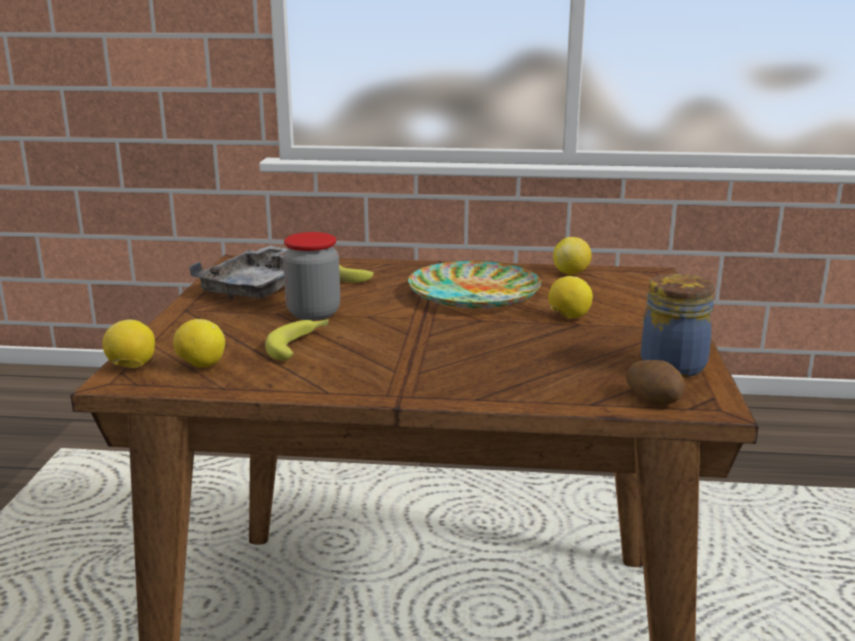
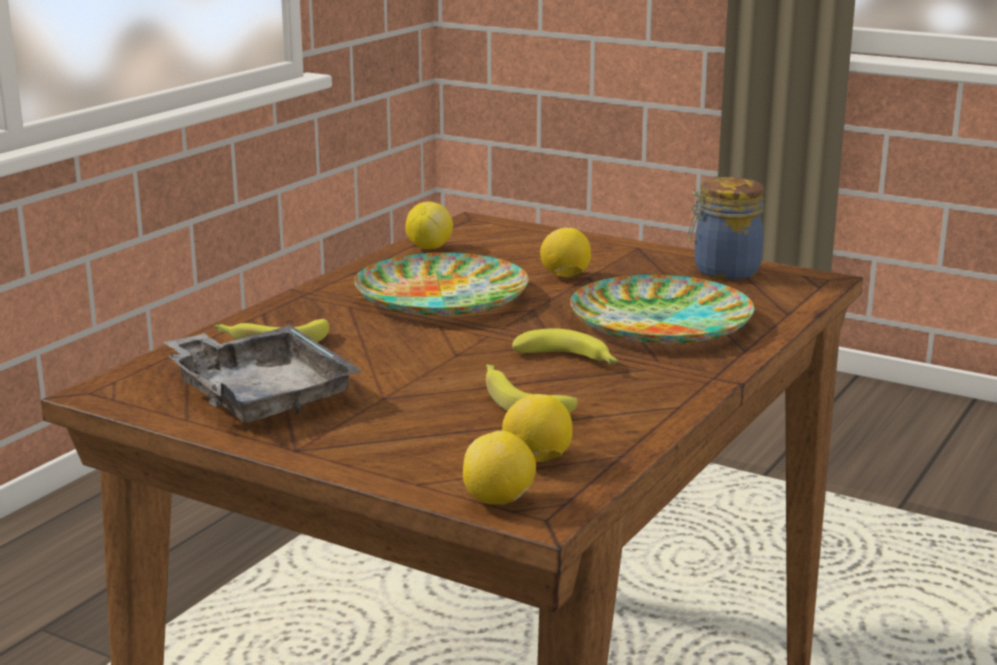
camera: 65 degrees left, 0 degrees up
(313, 313) = (412, 378): jar -> none
(386, 347) = (570, 361): none -> banana
(507, 360) = (660, 321): none -> plate
(654, 398) = (792, 292): potato -> none

